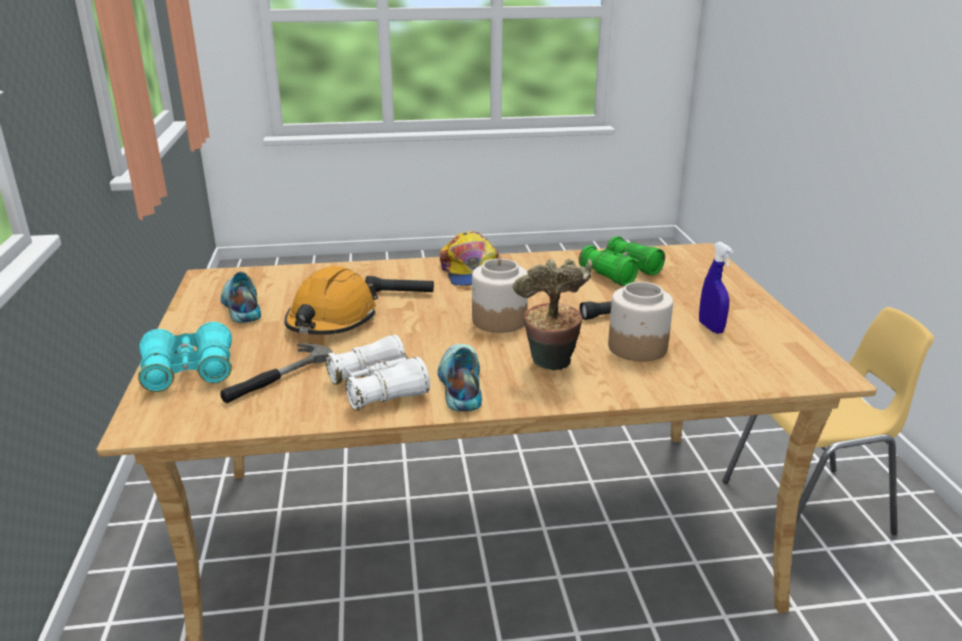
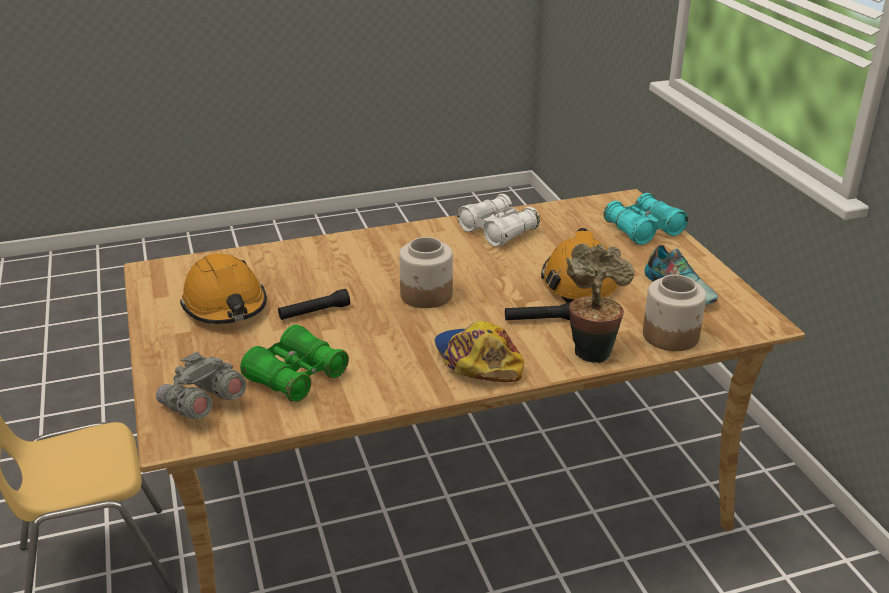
camera: 170 degrees right, 5 degrees up
(277, 377) = (575, 231): hammer -> none
(459, 384) = (441, 238): shoe -> none
(551, 366) = (374, 256): potted plant -> potted plant (591, 349)
(636, 347) = (302, 278): jar -> jar (671, 336)
(687, 263) = (202, 406): none -> grey binoculars
(710, 327) = (225, 305): blue spray bottle -> orange hard hat

